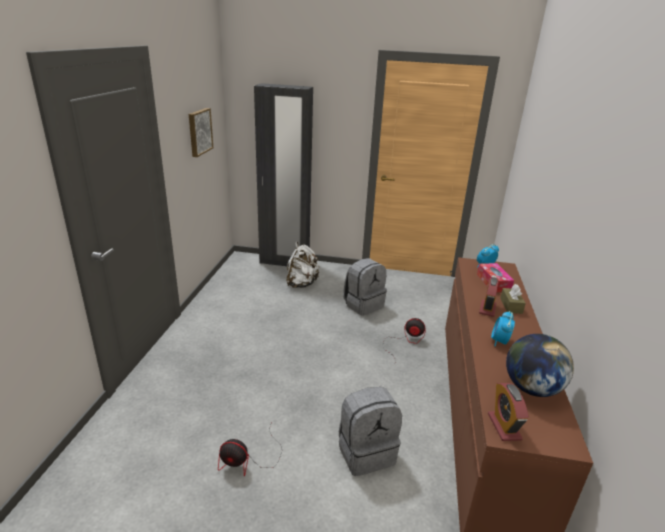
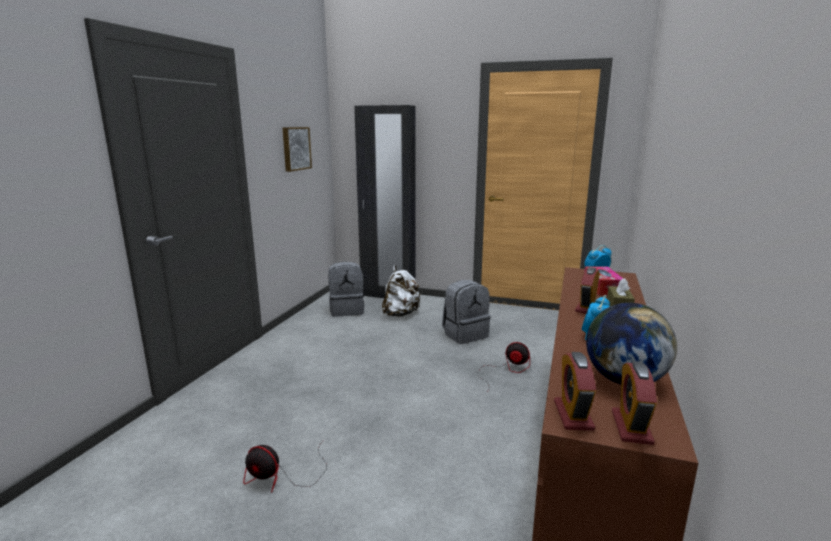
camera: 10 degrees right, 10 degrees down
(366, 452) = (428, 480): grey backpack -> grey backpack (347, 310)
(545, 434) = (631, 427): none -> alarm clock

